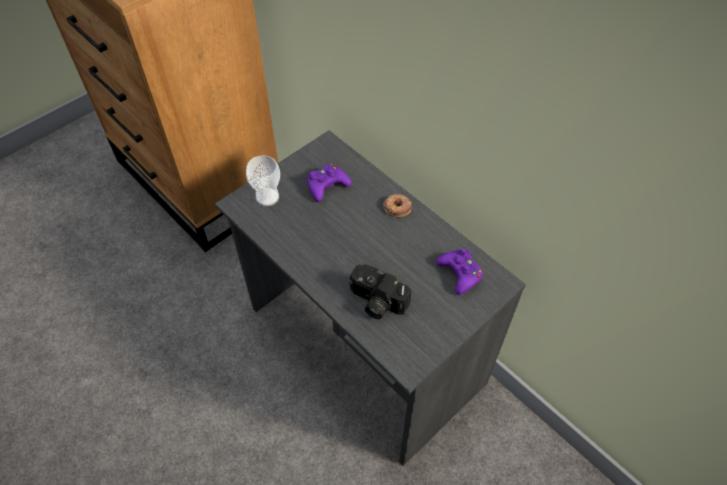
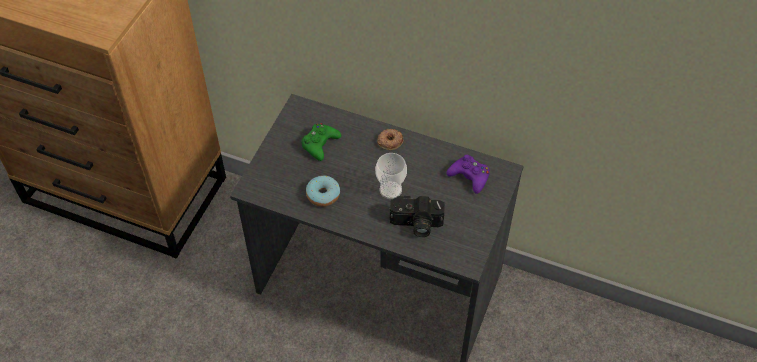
camera: 25 degrees left, 0 degrees up
(267, 197) = (274, 173): cup -> cup (390, 190)
(301, 235) = (323, 195): none -> donut
(327, 186) = (320, 144): purple game controller -> green game controller

